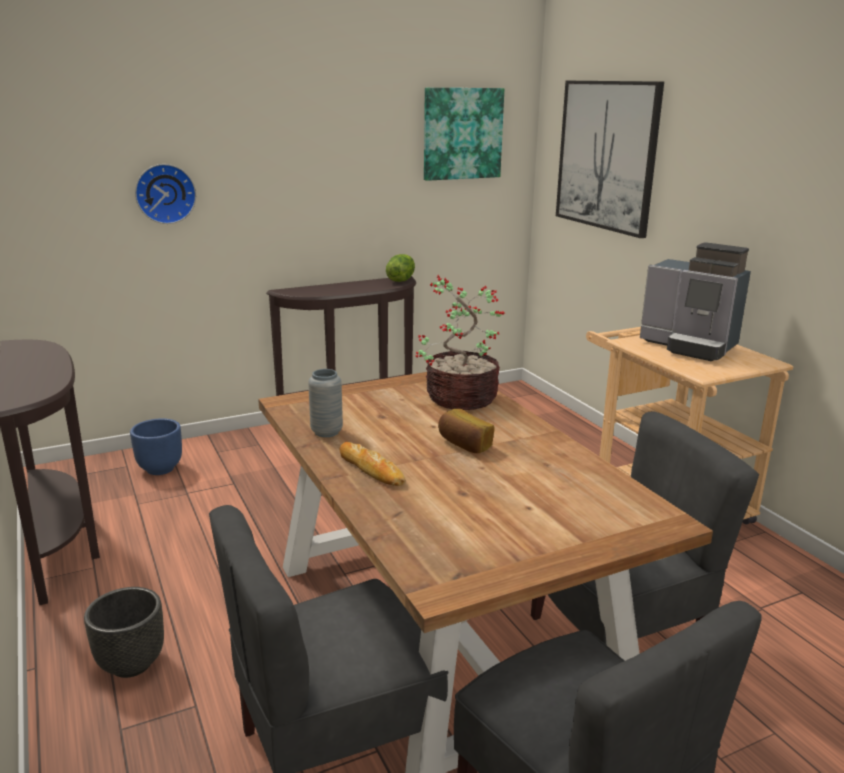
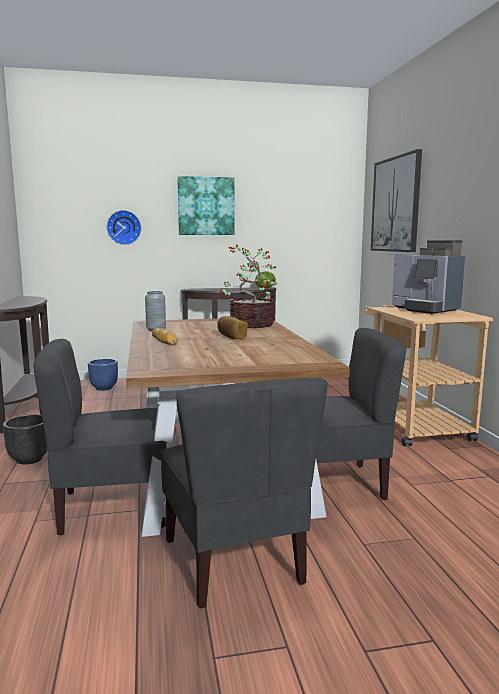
camera: 15 degrees right, 10 degrees down
(462, 133) = (310, 200): picture -> picture (206, 206)

